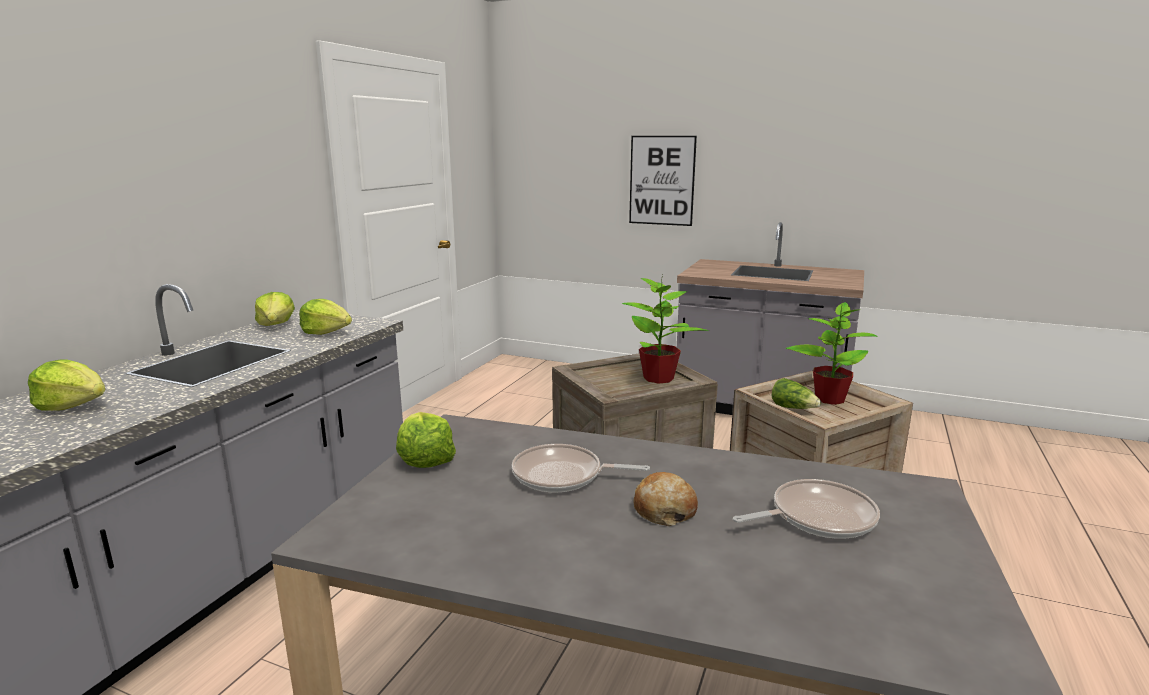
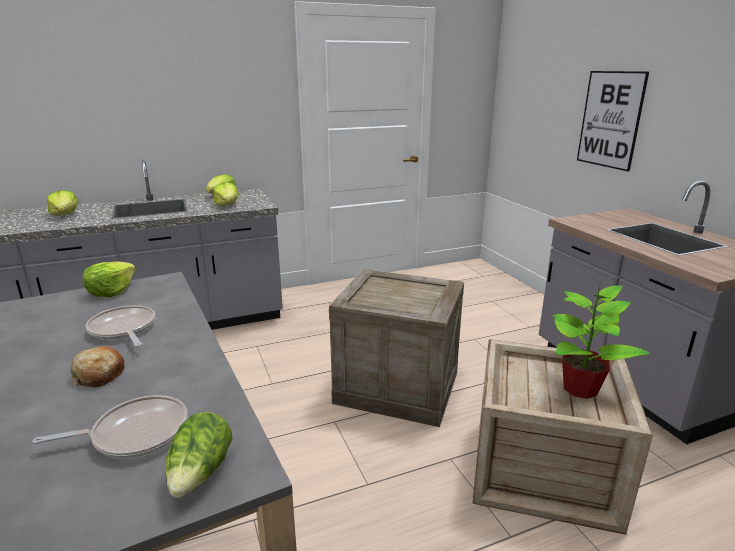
camera: 45 degrees right, 5 degrees up
(659, 378) = (412, 303): potted plant -> none
(793, 408) = (519, 379): lettuce -> lettuce (201, 473)
(817, 517) = (135, 434): frying pan -> frying pan turned 45 degrees counterclockwise

